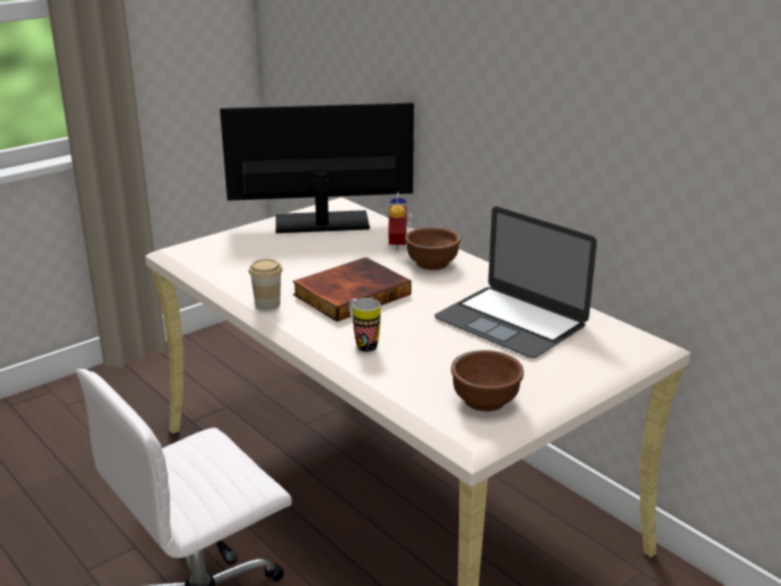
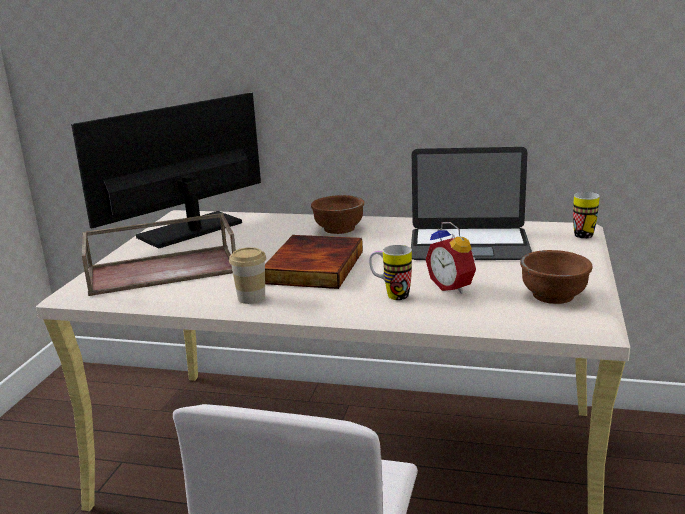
camera: 35 degrees left, 5 degrees down
(251, 255) = (164, 269): none -> brown tray
(400, 244) = (288, 225): alarm clock -> alarm clock (453, 287)
(640, 353) = (585, 233): none -> mug

